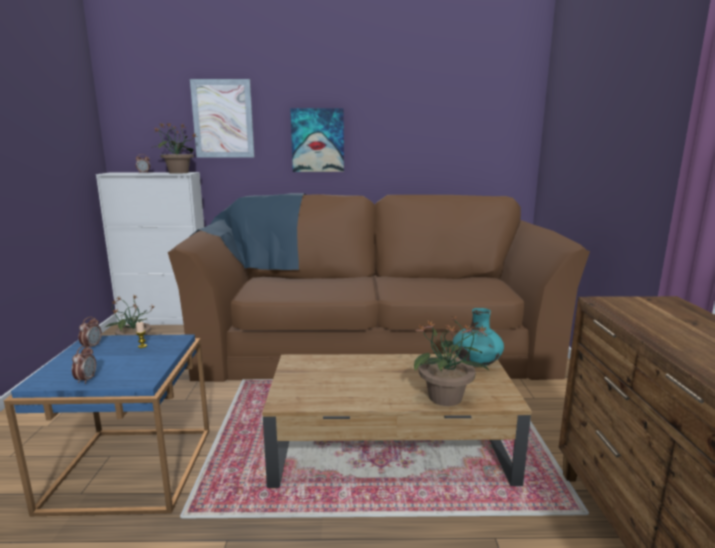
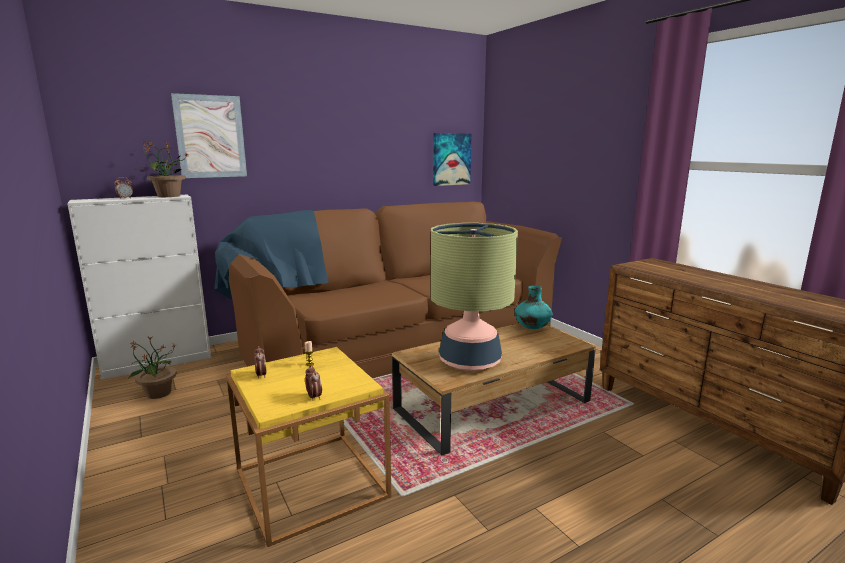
camera: 30 degrees left, 0 degrees up
(130, 468) = (311, 483): blue side table -> yellow side table
(317, 140) = (309, 158): picture -> picture (451, 159)
(340, 386) = (470, 362): none -> table lamp
(446, 398) = (543, 351): potted plant -> none

